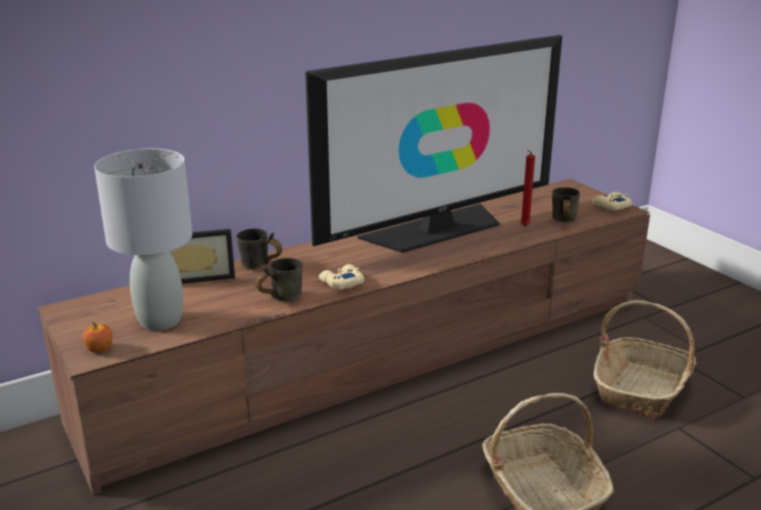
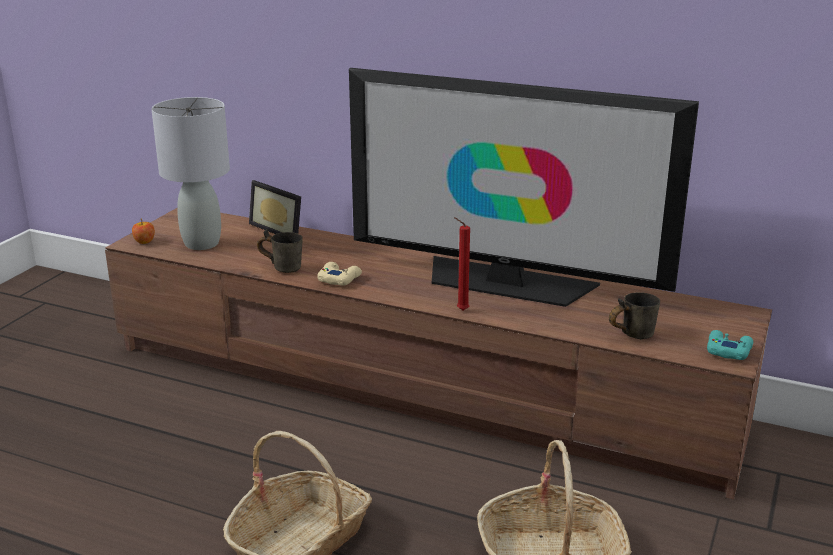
camera: 55 degrees right, 0 degrees up
(258, 267) = (324, 243): grey mug -> none
(524, 226) = (583, 319): red candle -> red candle (460, 310)
(611, 206) = (728, 350): beige game controller -> turquoise game controller

